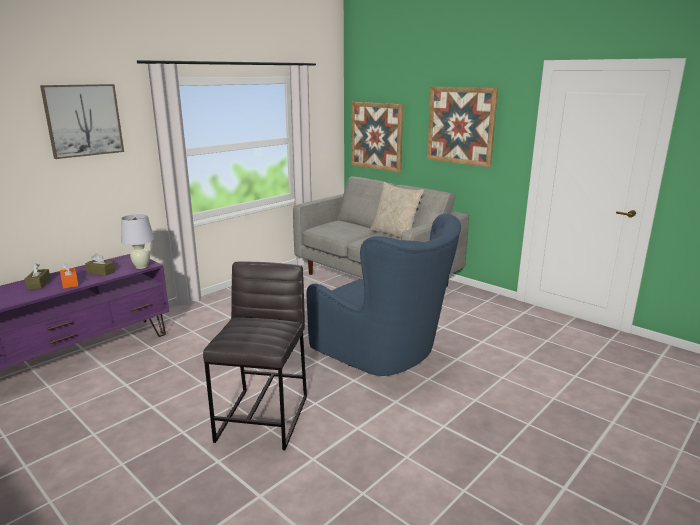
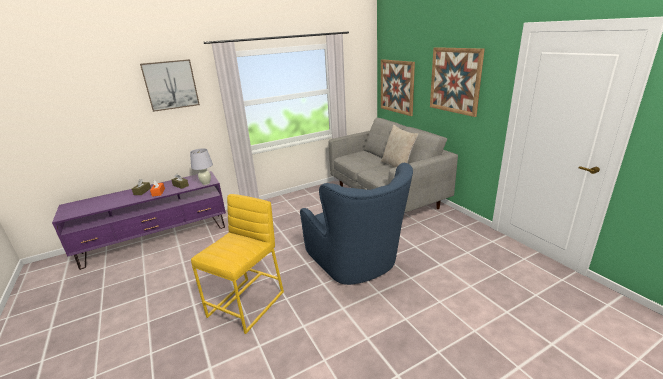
camera: 20 degrees right, 5 degrees up
(264, 417) = (247, 303): grey stool -> yellow stool

